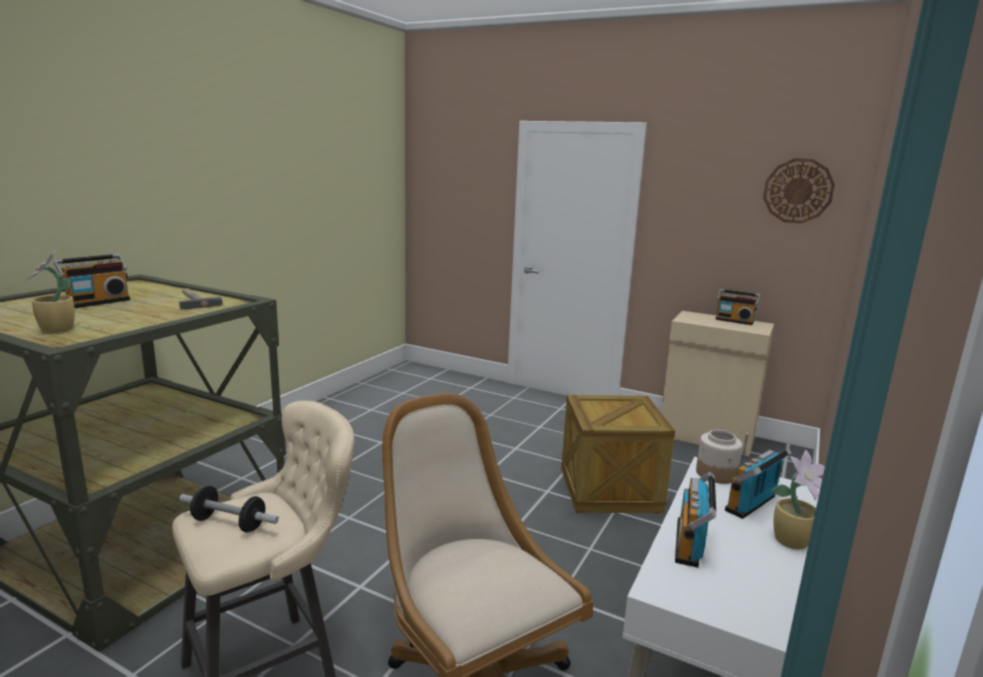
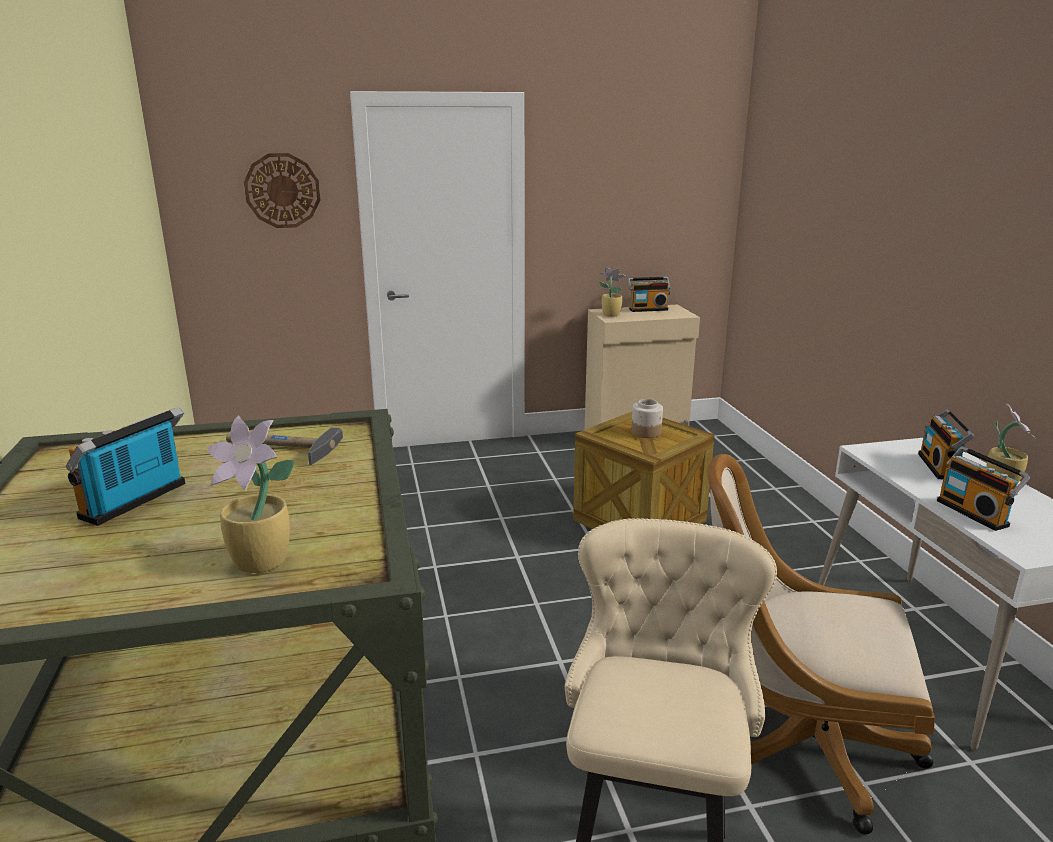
camera: 40 degrees left, 5 degrees up
(97, 302) = (137, 502): radio -> radio turned 150 degrees counterclockwise
(229, 523) = (655, 708): dumbbell -> none
(690, 317) = (610, 314): none -> potted plant
(716, 474) = (879, 453): jar -> jar (646, 432)
(798, 191) = (686, 163): wall clock -> wall clock (282, 190)

